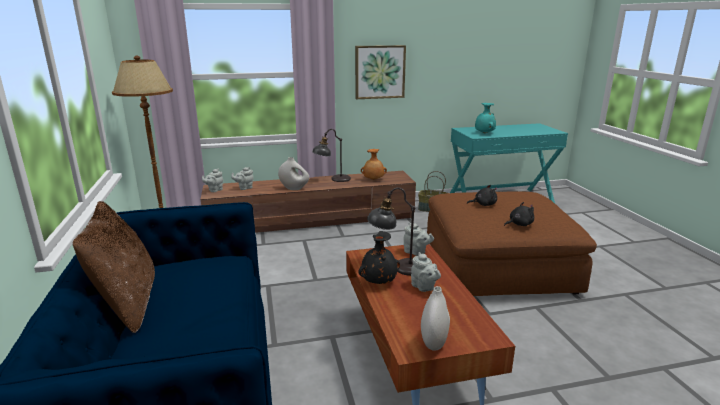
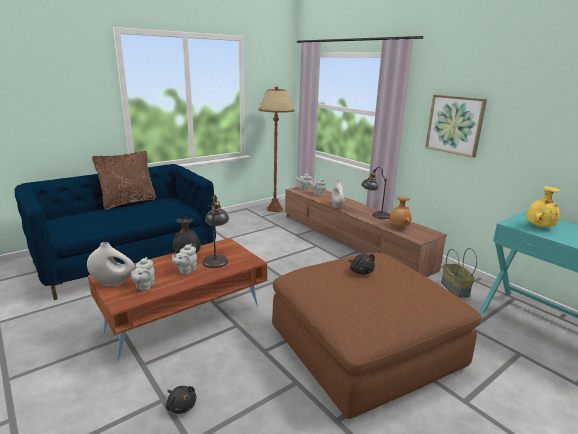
camera: 65 degrees right, 0 degrees up
(416, 252) = (243, 261): grey teapot -> grey teapot (144, 287)
(484, 133) = (538, 226): turquoise vase -> yellow vase
(519, 224) = (330, 296): black plush toy -> black plush toy (181, 405)

